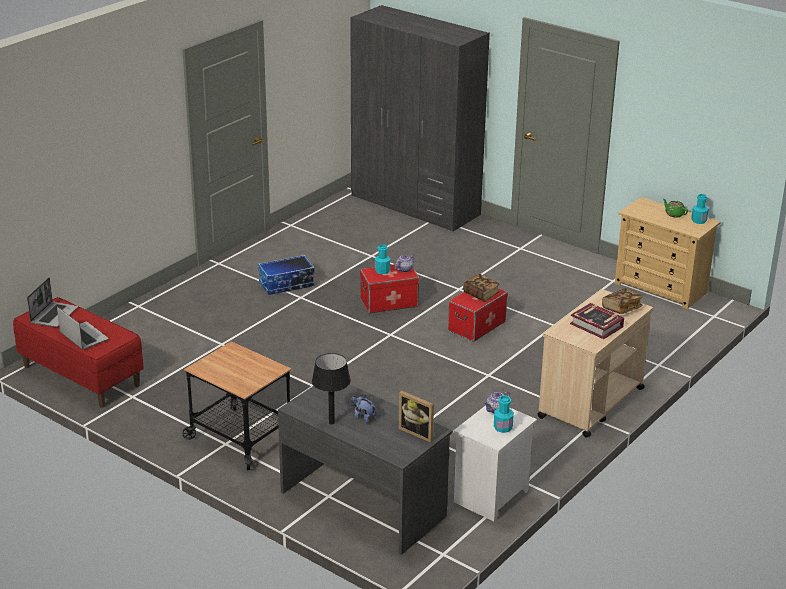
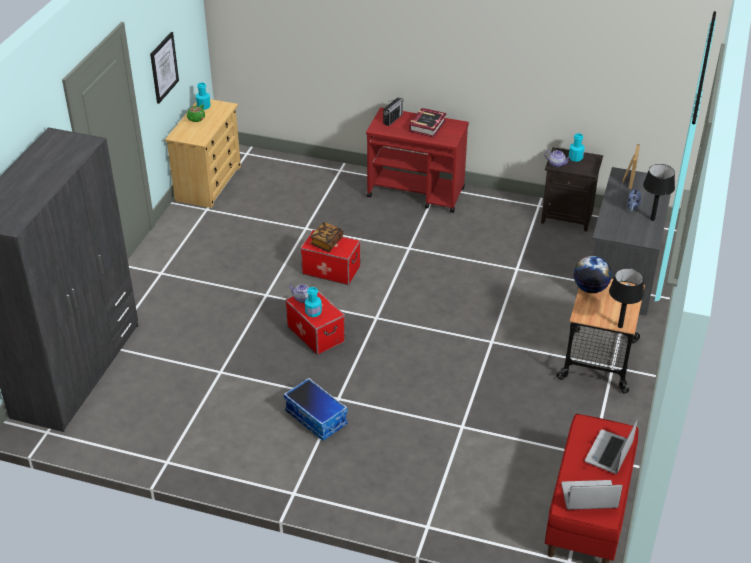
camera: 110 degrees left, 10 degrees up
(199, 364) = (620, 326): none -> black table lamp
(264, 365) = (590, 288): none -> globe
(491, 497) = (568, 216): white nightstand -> black nightstand
(590, 403) = (416, 193): beige cart -> red cart
(621, 308) = (393, 119): book -> radio
(668, 135) = (164, 67): none -> picture

